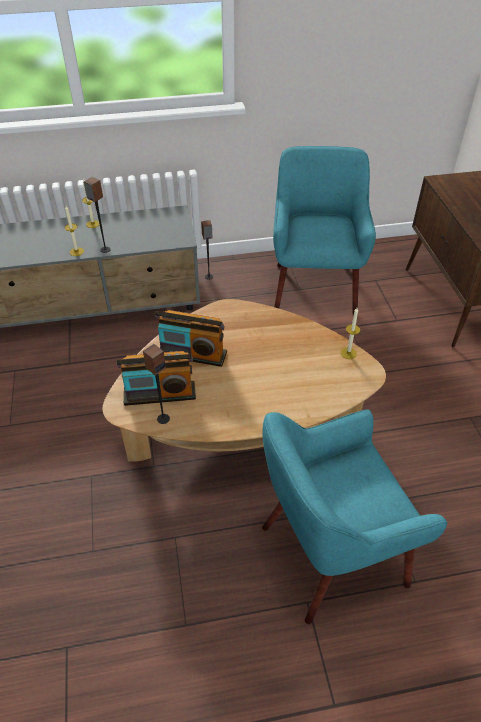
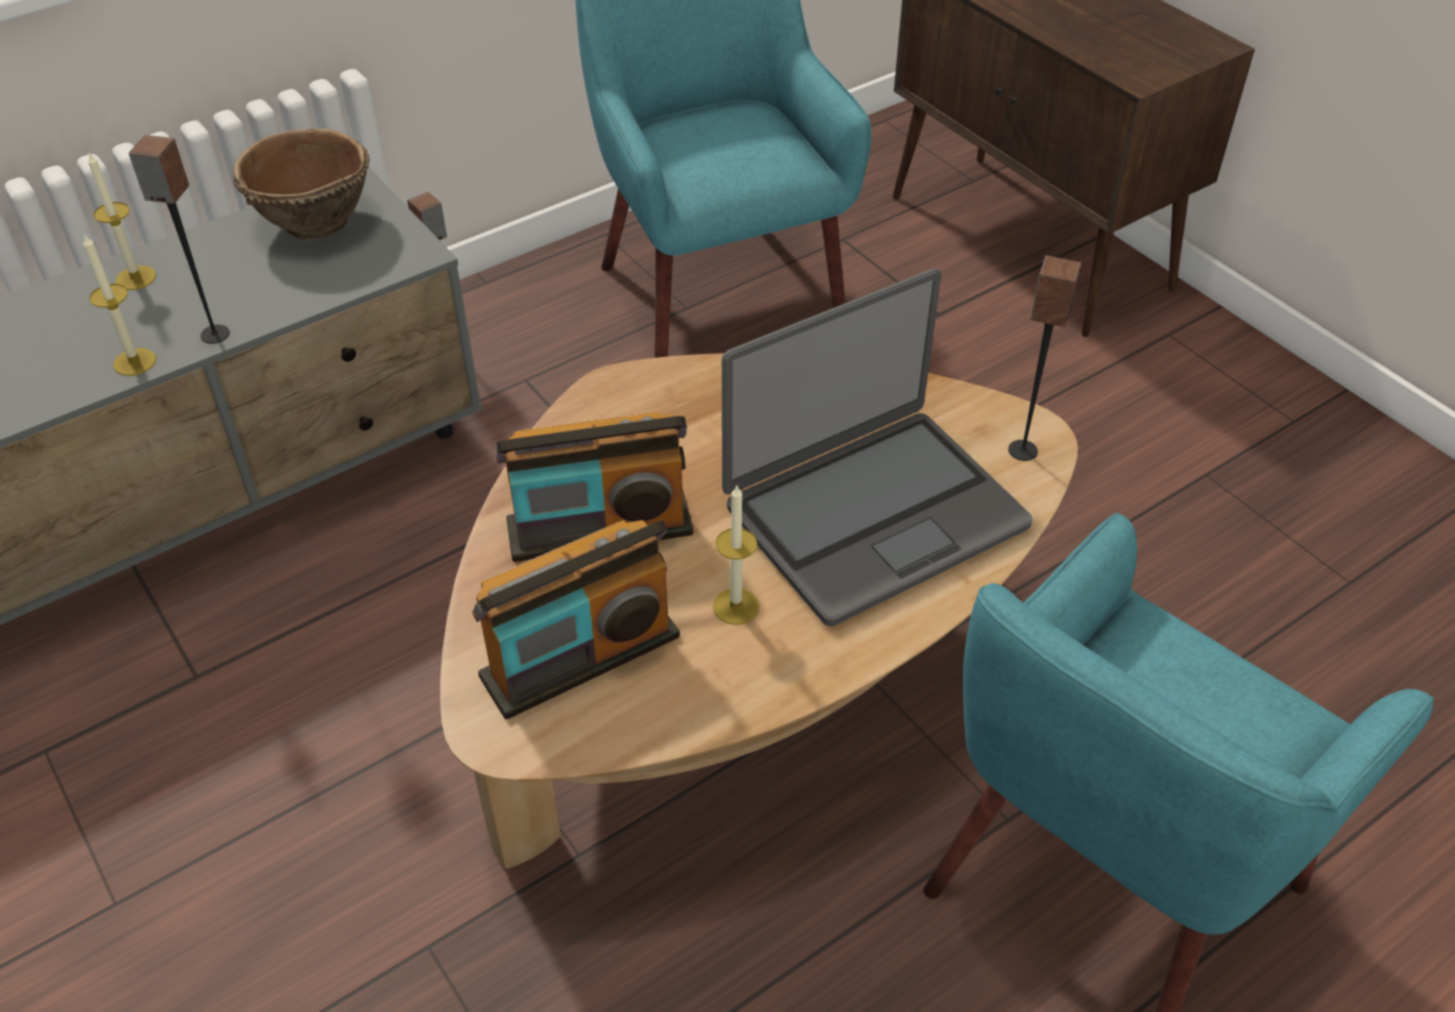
camera: 25 degrees left, 0 degrees up
(158, 220) = (314, 222): none -> brown bowl
(163, 418) = (628, 715): speaker -> speaker (1022, 450)
(289, 381) = (873, 514): none -> laptop
(348, 353) = (961, 406): candle -> candle (736, 606)

